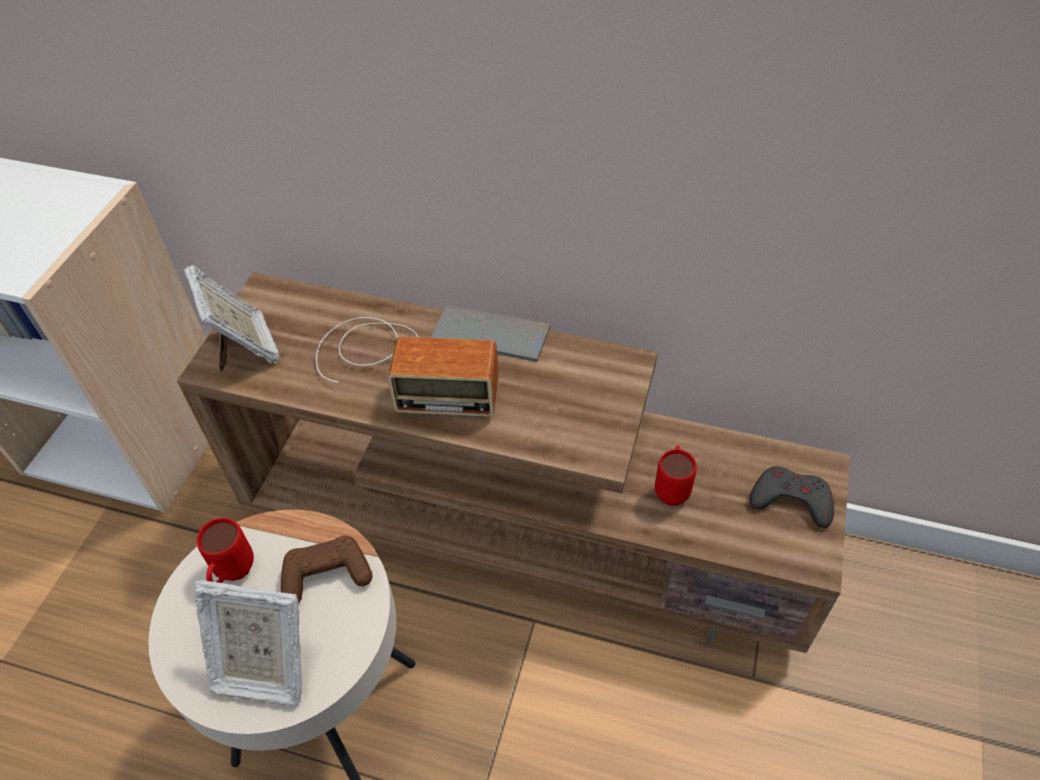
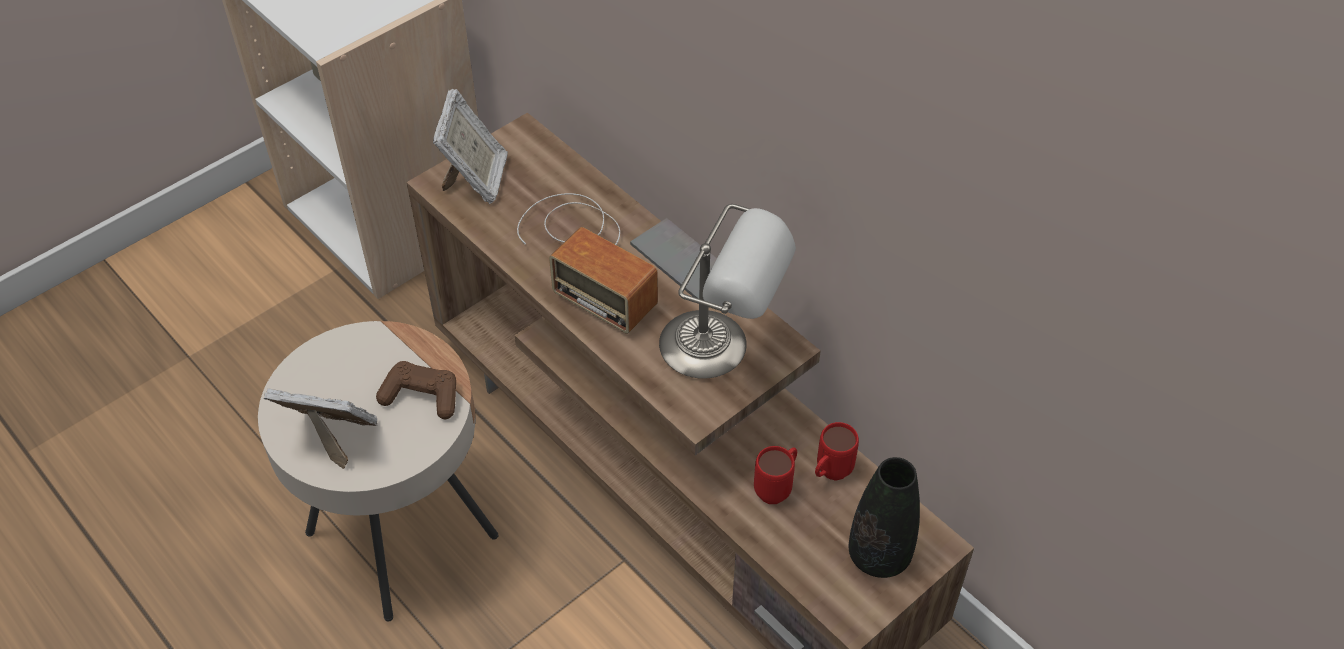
camera: 30 degrees right, 0 degrees up
(232, 575) = (356, 360): red mug -> red mug (829, 474)
(264, 667) = (334, 438): picture frame -> picture frame turned 150 degrees clockwise
(580, 388) = (721, 348): none -> white table lamp
(791, 500) = (879, 555): grey game controller -> black vase

